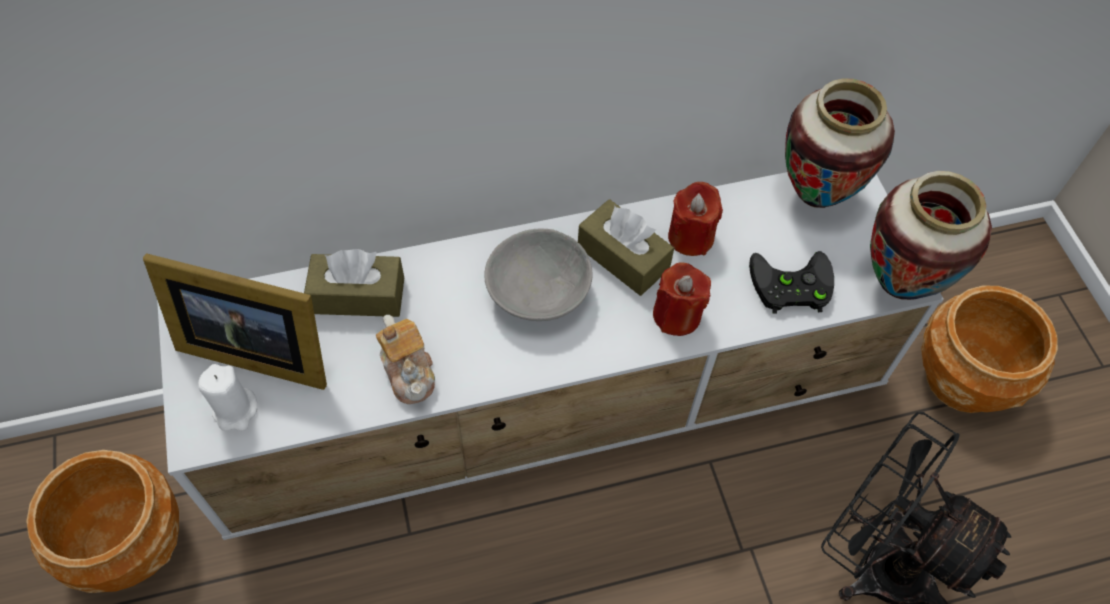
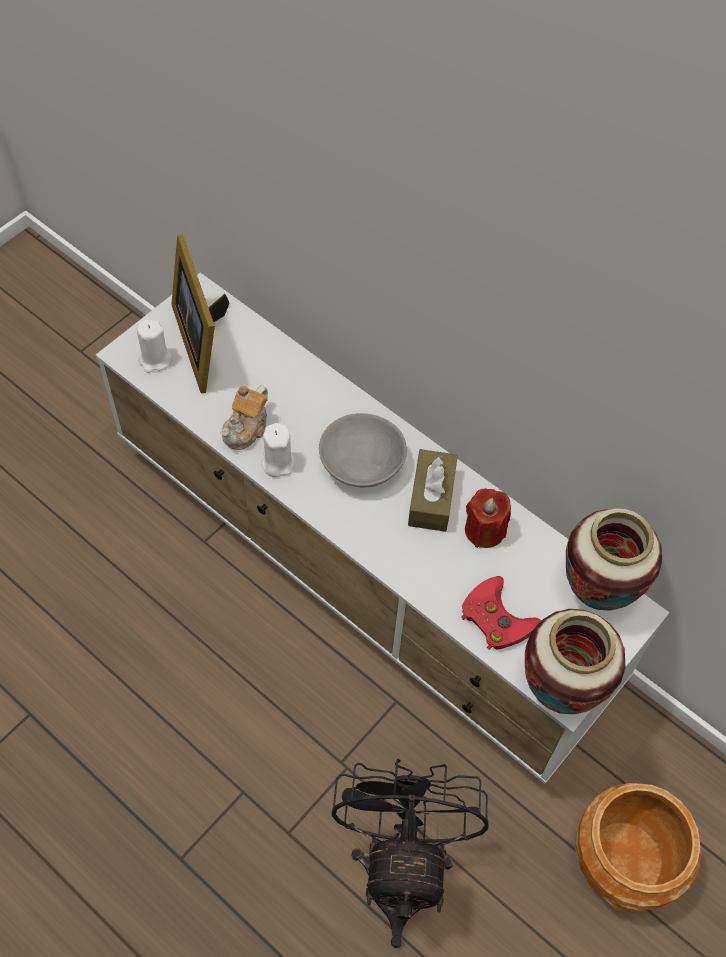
camera: 55 degrees right, 0 degrees up
(131, 543) = (94, 397): brown planter -> none
(358, 295) = (279, 368): brown tissue box -> none
(476, 367) = (277, 462): none -> white candle
(677, 315) = (410, 557): red candle -> none
(789, 287) = (493, 617): black game controller -> red game controller

